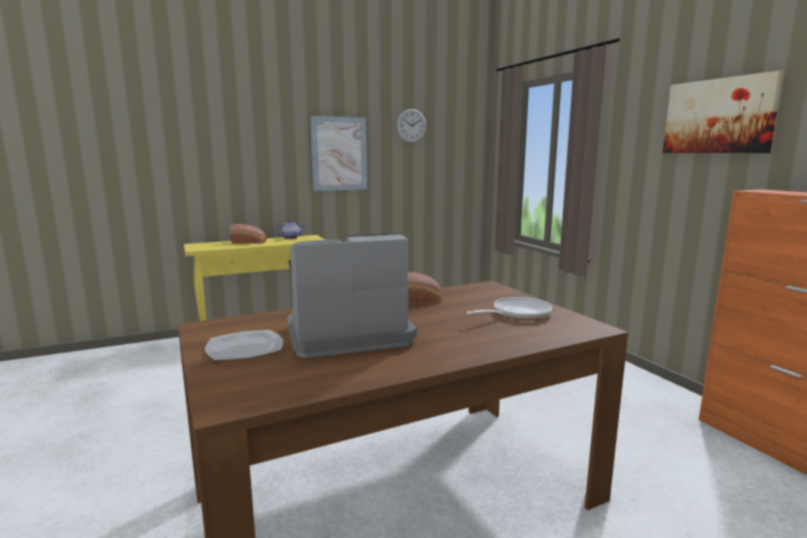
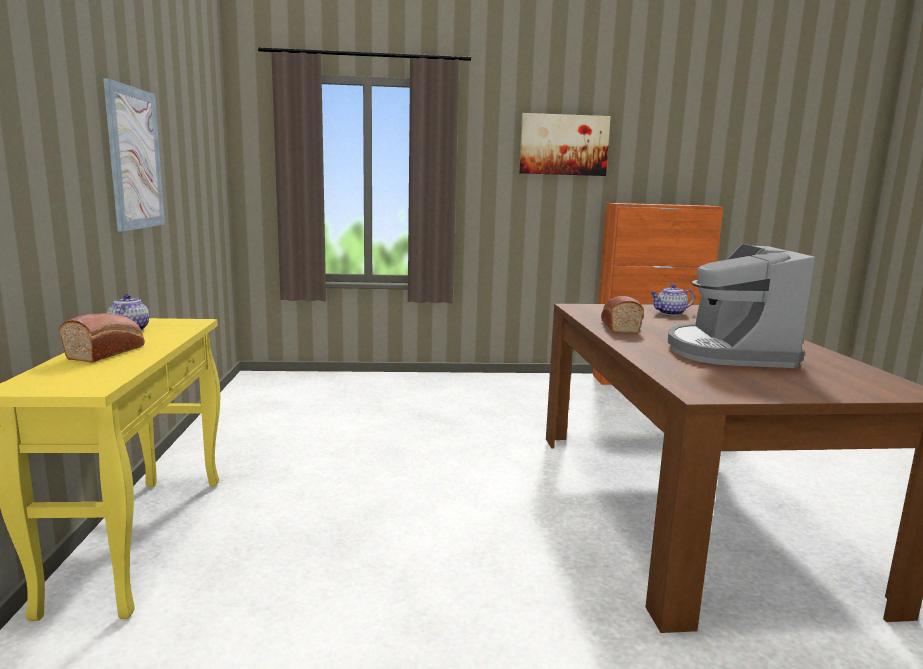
camera: 70 degrees left, 0 degrees up
(246, 348) = (776, 381): plate -> none
(411, 125) = (184, 116): wall clock -> none
(517, 314) = (670, 313): frying pan -> teapot

